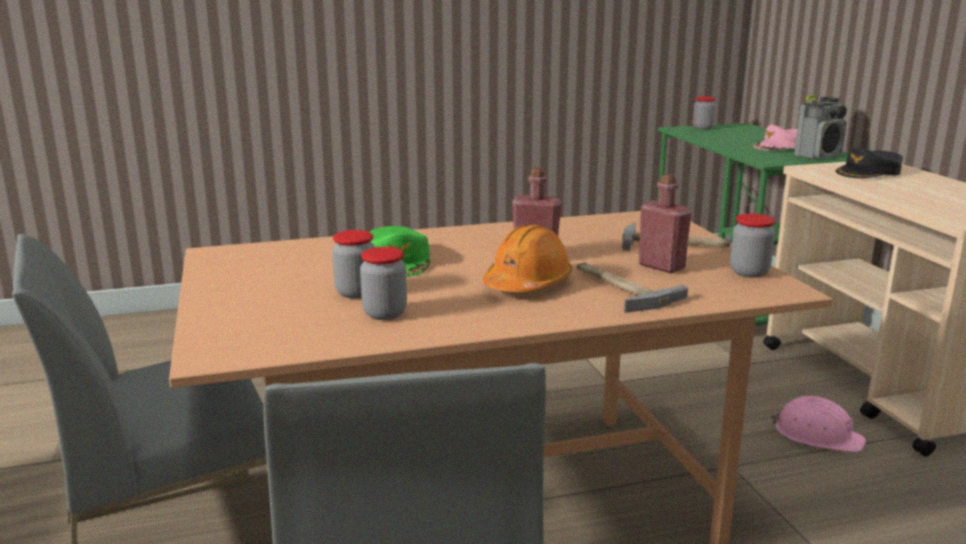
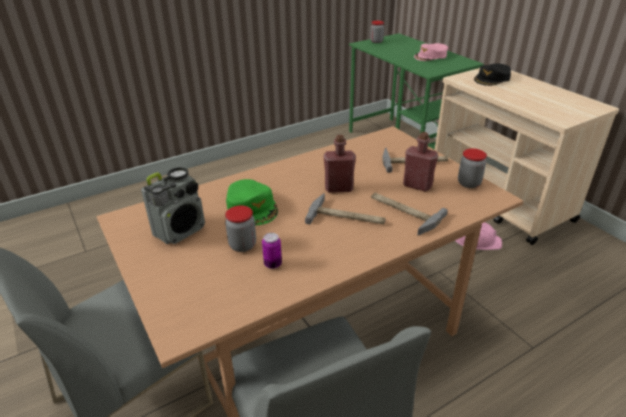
camera: 15 degrees left, 15 degrees up
(385, 313) = (273, 264): jar -> can
(527, 283) = (347, 216): orange hard hat -> hammer
(818, 156) = (455, 63): radio -> radio (180, 230)

